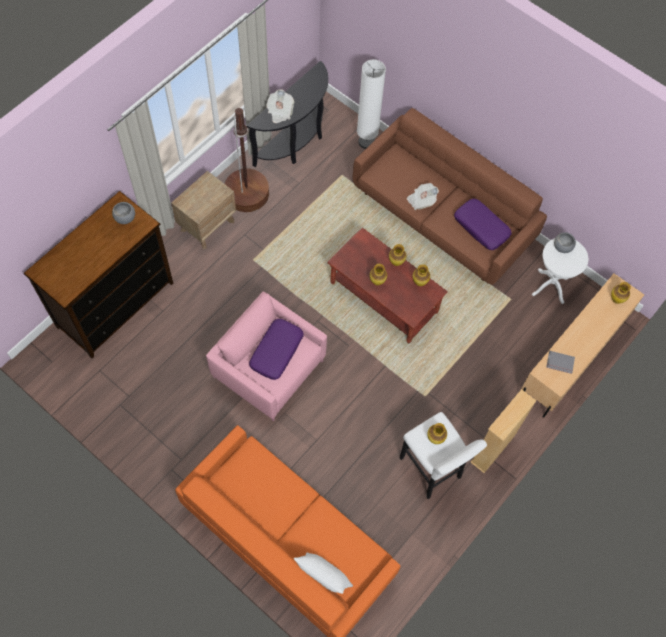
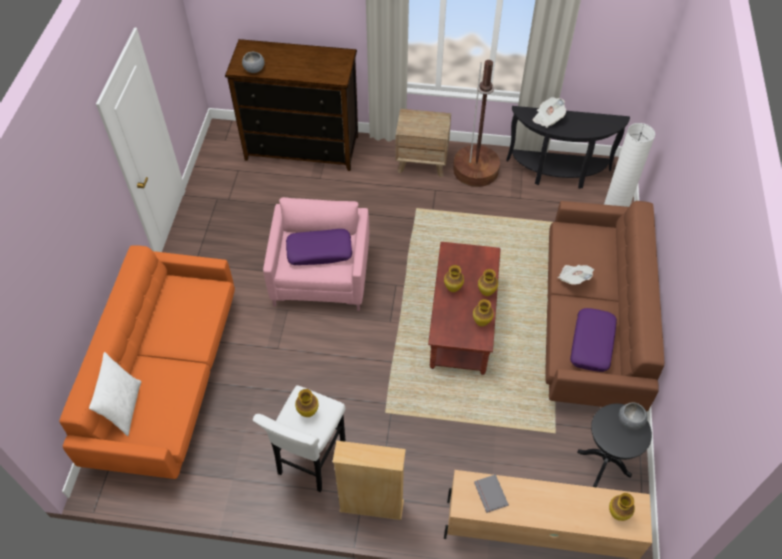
camera: 60 degrees right, 10 degrees down
(125, 217) = (334, 64): grey bowl -> grey bowl (254, 69)
(550, 286) = (604, 463): white side table -> black side table

